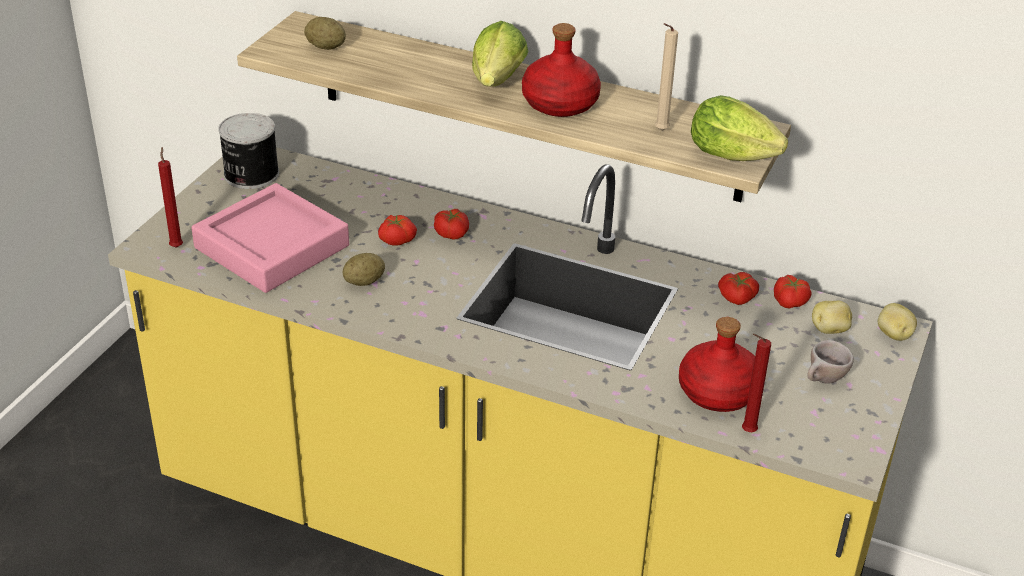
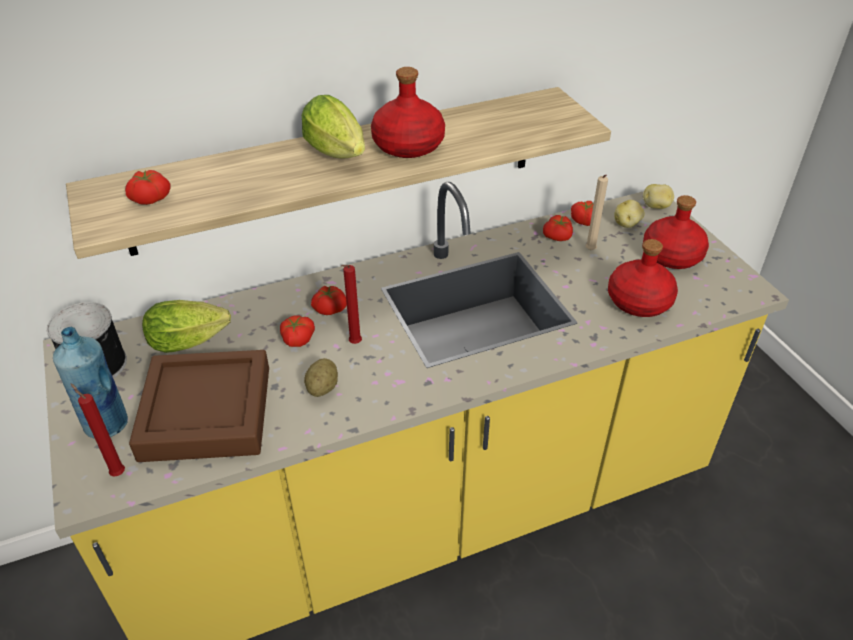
camera: 45 degrees left, 5 degrees up
(209, 214) = (107, 424): none -> blue bottle
(272, 247) = (206, 413): pink tray -> brown tray
(325, 47) = (150, 198): potato -> tomato
(659, 131) = (501, 130): beige candle -> beige candle (590, 251)
(737, 157) = (572, 121): lettuce -> lettuce (193, 341)
(746, 432) = (689, 315): red candle -> red candle (354, 344)
(823, 381) = (671, 256): beige cup -> red bottle

